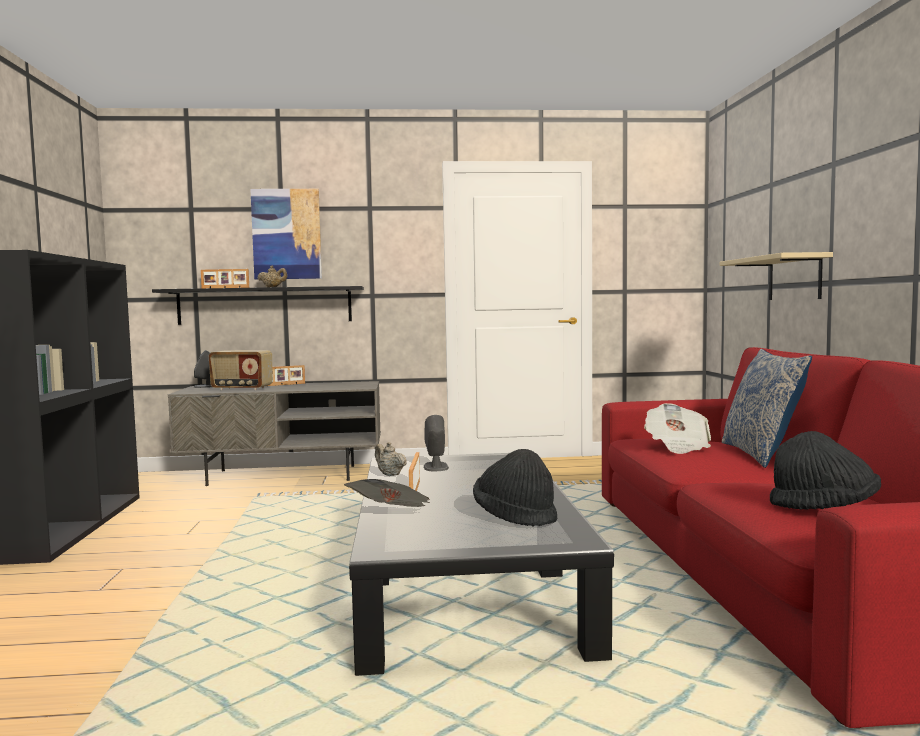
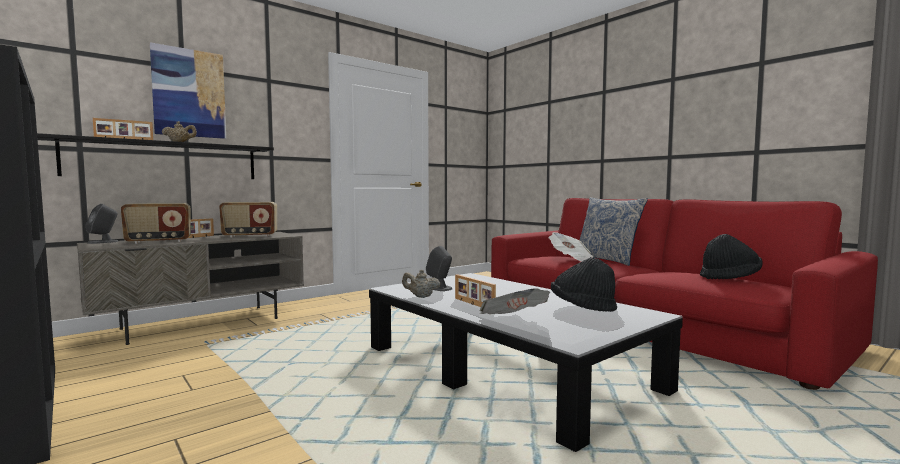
camera: 35 degrees left, 0 degrees up
(330, 386) = (250, 236): none -> radio
(794, 278) = (573, 158): beige shelf -> none

